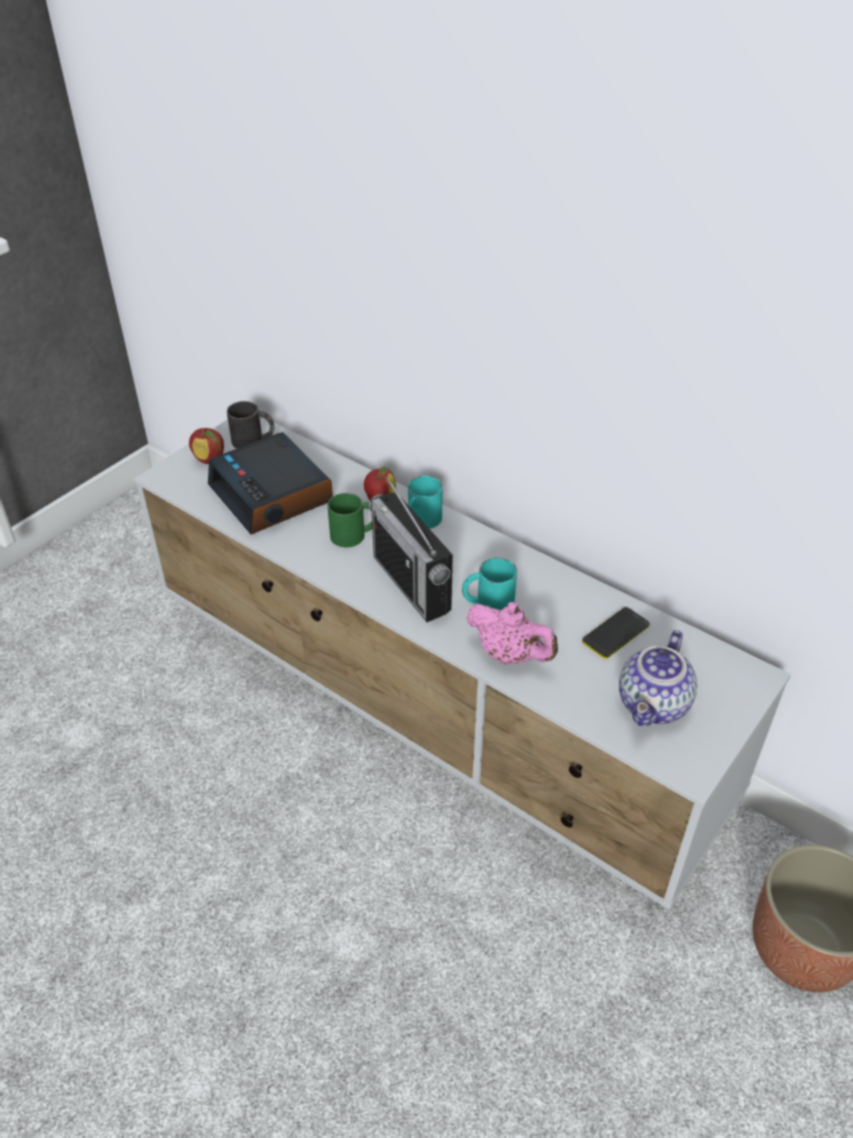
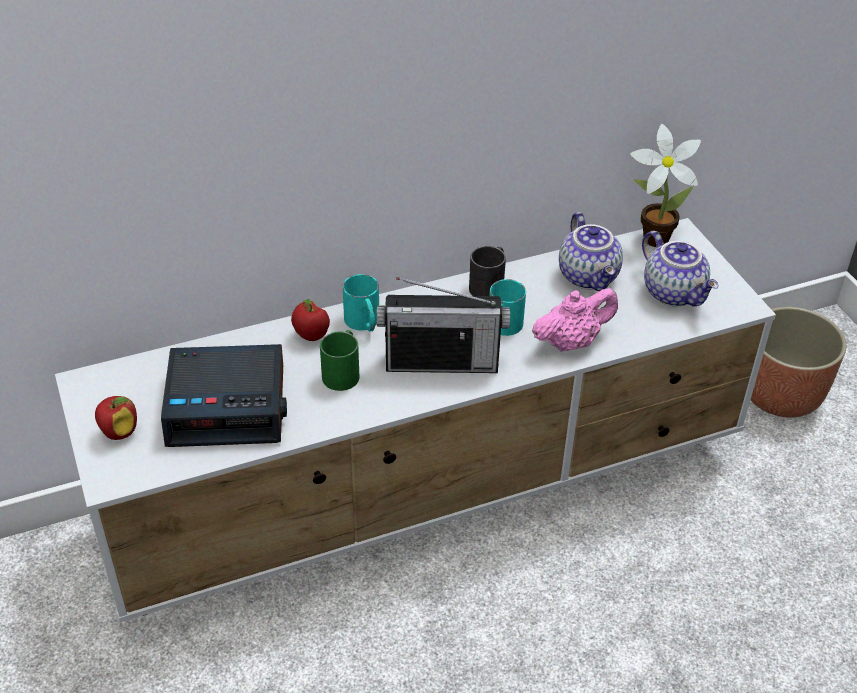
camera: 60 degrees left, 0 degrees up
(253, 440) = (122, 387): black mug -> black mug (489, 285)
(616, 633) = (589, 277): phone -> teapot
(723, 656) = (651, 238): none -> potted plant

